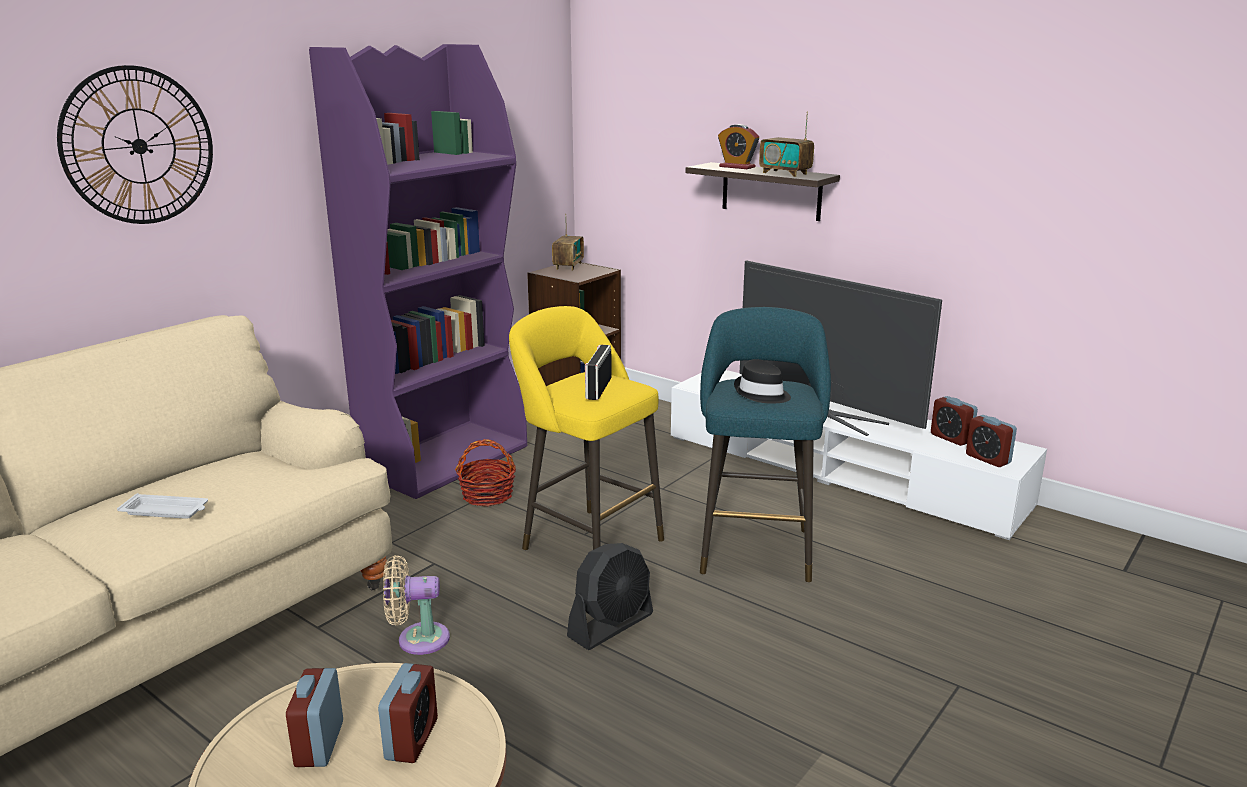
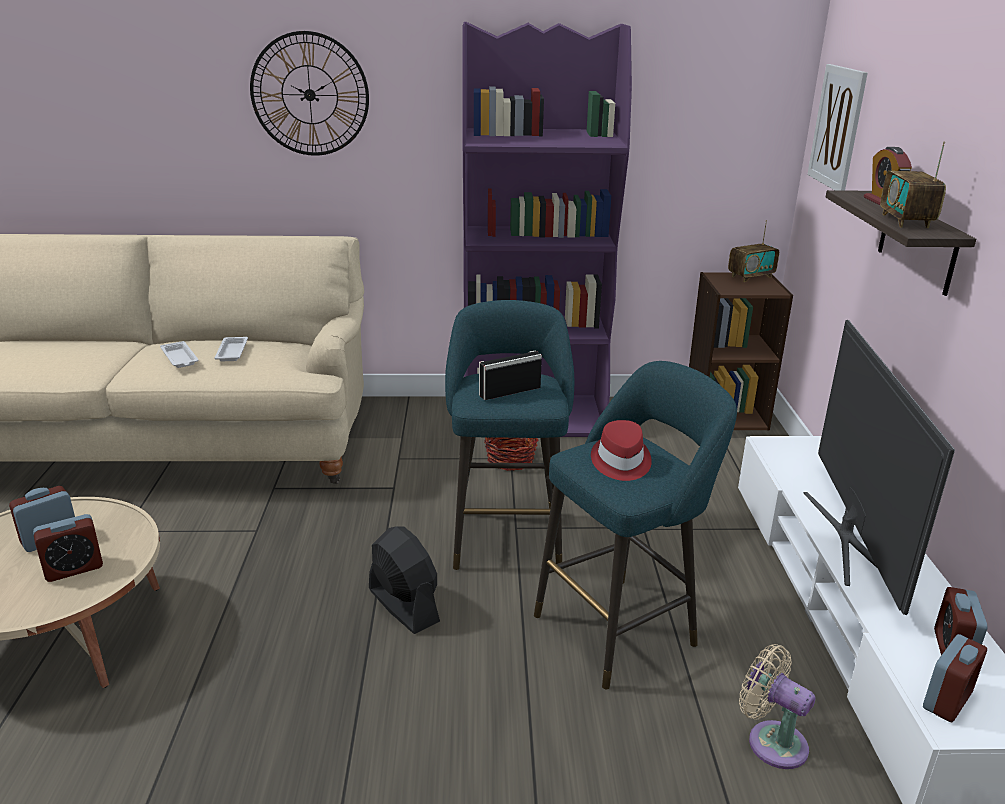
camera: 50 degrees right, 5 degrees up
(212, 481) = (232, 352): none -> white tray
(418, 639) = (297, 530): beige fan -> beige fan (771, 741)
(587, 541) = (507, 534): yellow stool -> turquoise stool
(611, 625) = (403, 605): black fan -> black fan turned 135 degrees counterclockwise
(624, 122) = (837, 127): none -> picture
(761, 393) = (620, 462): black hat -> red hat
(988, 459) = (947, 700): alarm clock -> alarm clock turned 150 degrees counterclockwise

